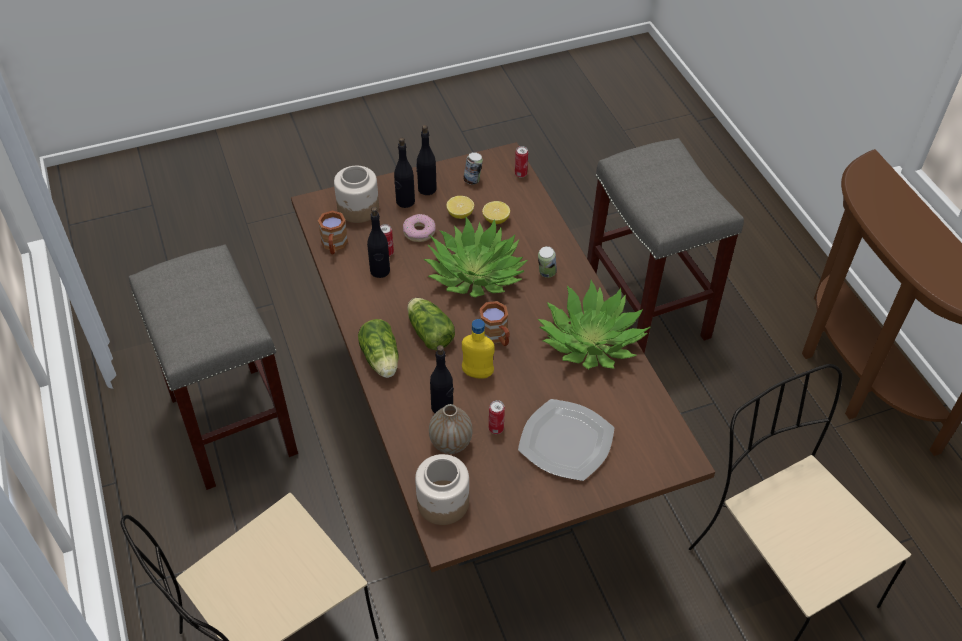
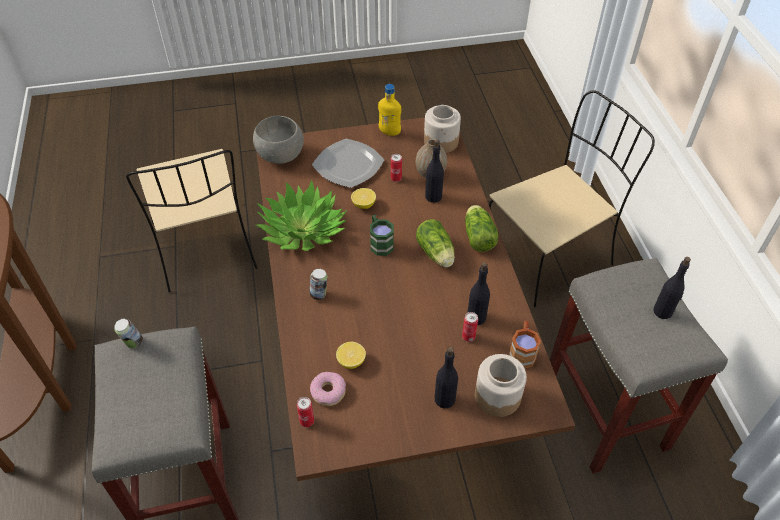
camera: 170 degrees left, 0 degrees up
(419, 232) = (434, 357): donut -> donut (328, 391)
(427, 189) = (418, 414): black bottle -> black bottle (663, 311)
(460, 214) = (387, 373): lemon -> lemon (363, 204)
(472, 180) = (364, 419): can -> can (133, 343)
(475, 273) = (385, 303): potted plant -> none
(477, 373) = (401, 216): yellow bottle -> yellow bottle (389, 132)
(496, 337) = (380, 242): brown mug -> green mug
(664, 444) = (280, 156): none -> grey bowl

